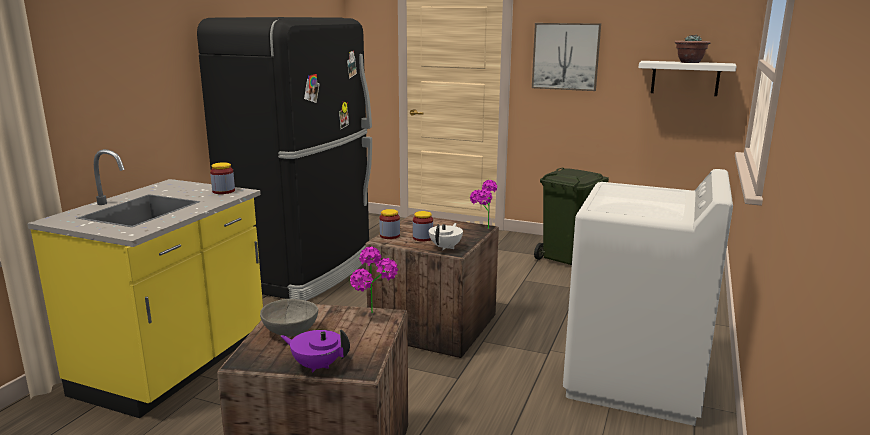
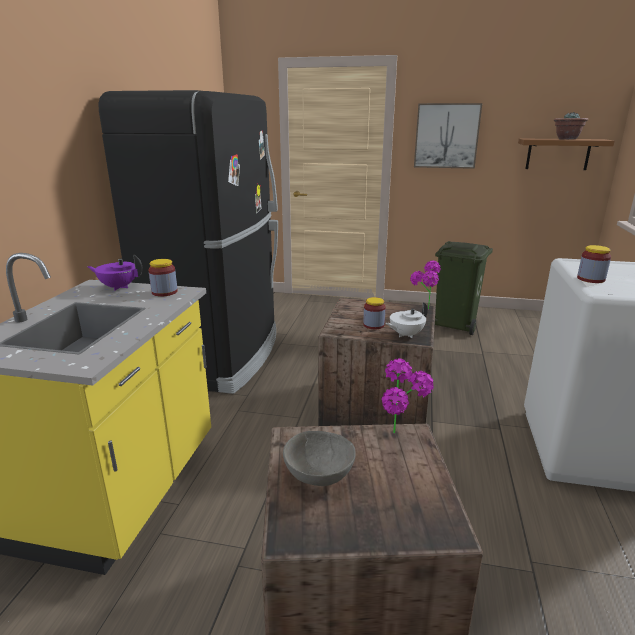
camera: 10 degrees left, 5 degrees up
(317, 365) = (389, 531): purple teapot -> purple teapot (118, 287)
(389, 236) = (338, 325): jar -> jar (591, 279)
(446, 247) = (405, 335): white teapot -> white teapot turned 135 degrees counterclockwise
(685, 78) = (558, 154): white shelf -> brown shelf

